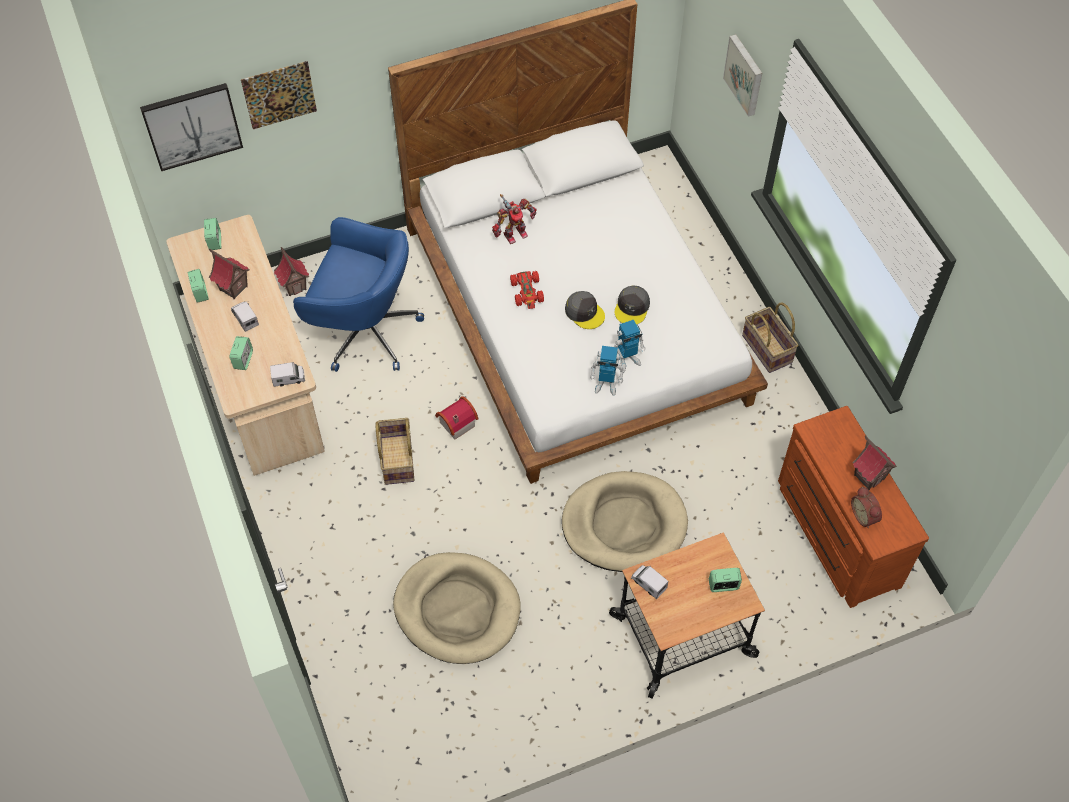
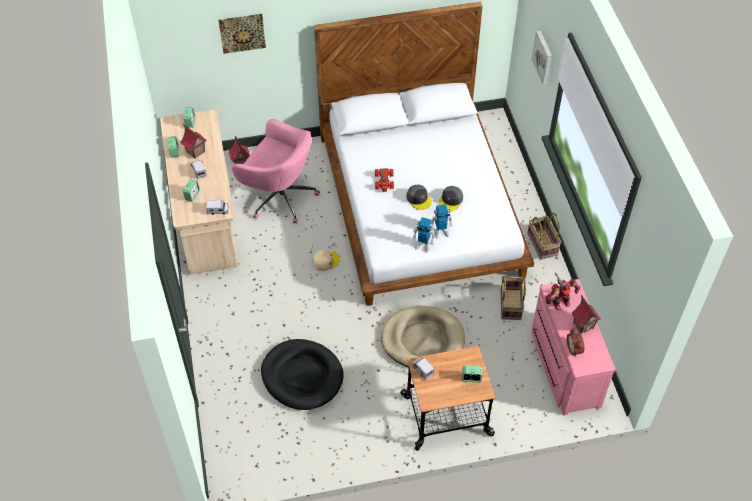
camera: 10 degrees right, 5 degrees down
(192, 125) = (185, 45): picture -> none
(364, 331) = (279, 197): blue office chair -> pink office chair
(396, 459) = (283, 278): basket -> basket (510, 304)
(455, 423) = (325, 261): toy house -> beige cap
(457, 610) = (302, 376): beige dog bed -> black dog bed
(514, 233) = (384, 145): toy robot -> toy robot (560, 302)
(834, 534) = (562, 367): brown dresser -> pink dresser

